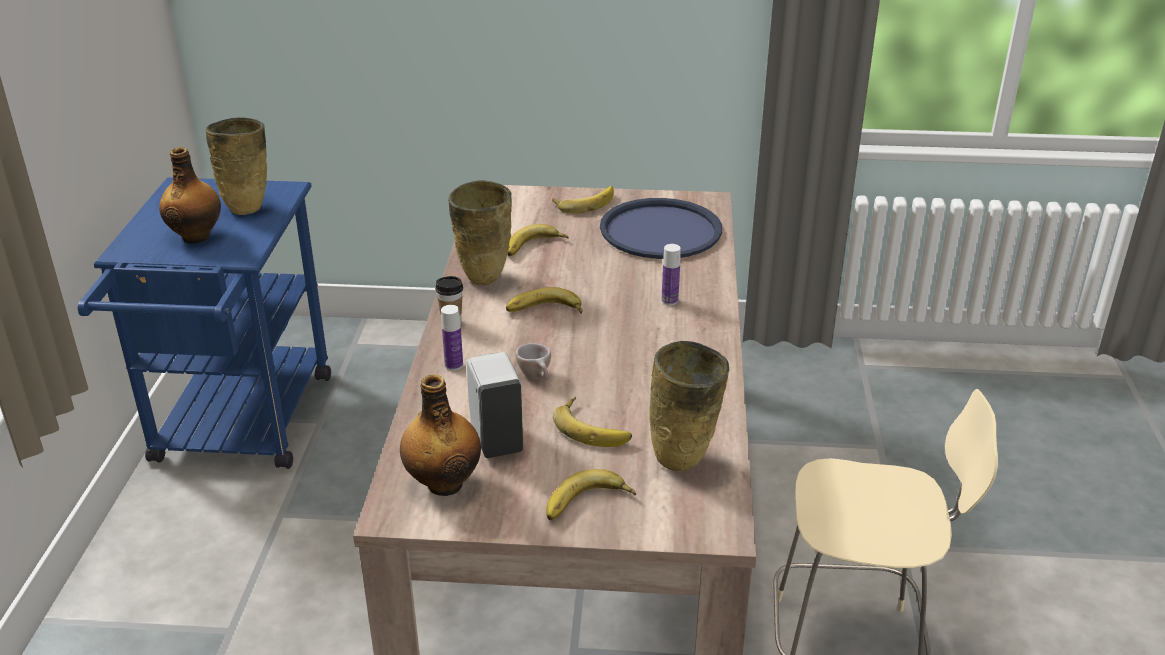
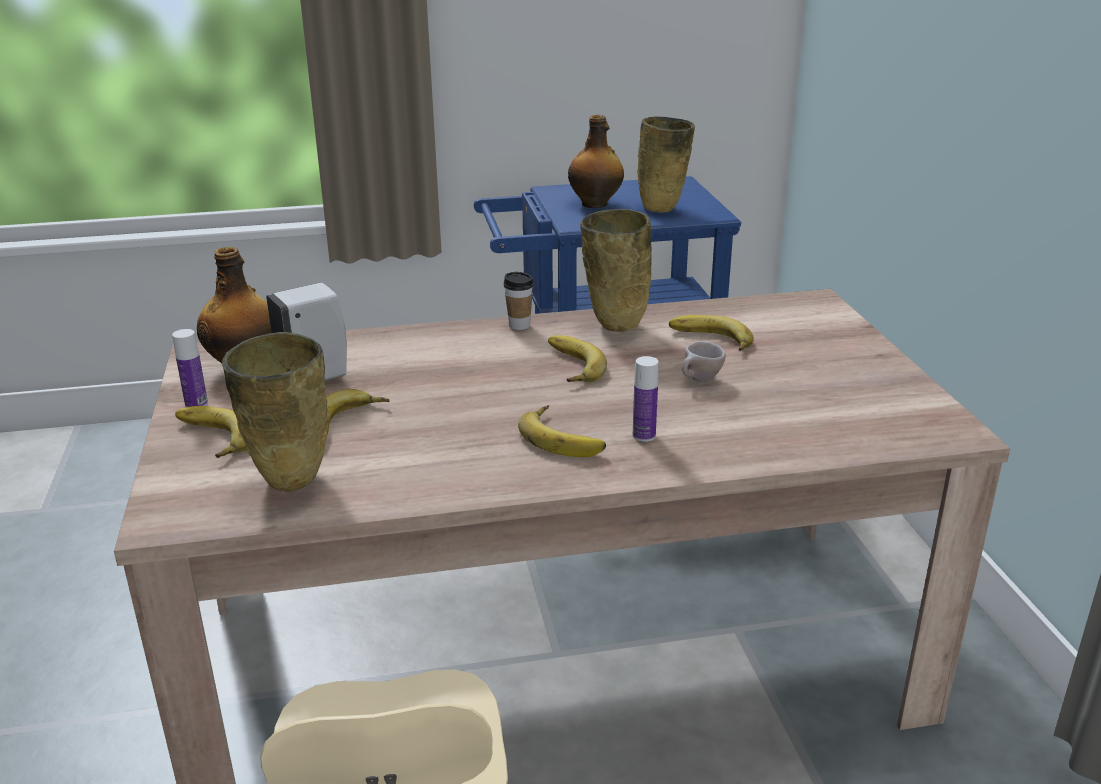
camera: 75 degrees right, 5 degrees down
(454, 365) = (441, 339): bottle -> bottle (196, 404)
(537, 377) = (433, 381): beige cup -> beige cup (699, 381)
(584, 202) = (853, 351): banana -> banana (564, 437)
(661, 230) = (827, 408): blue tray -> none

